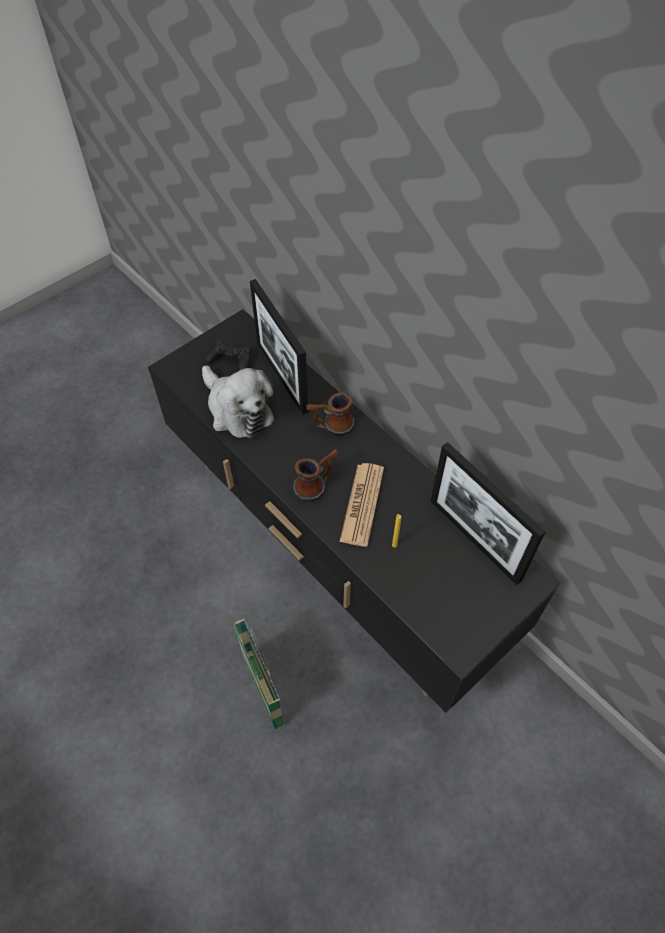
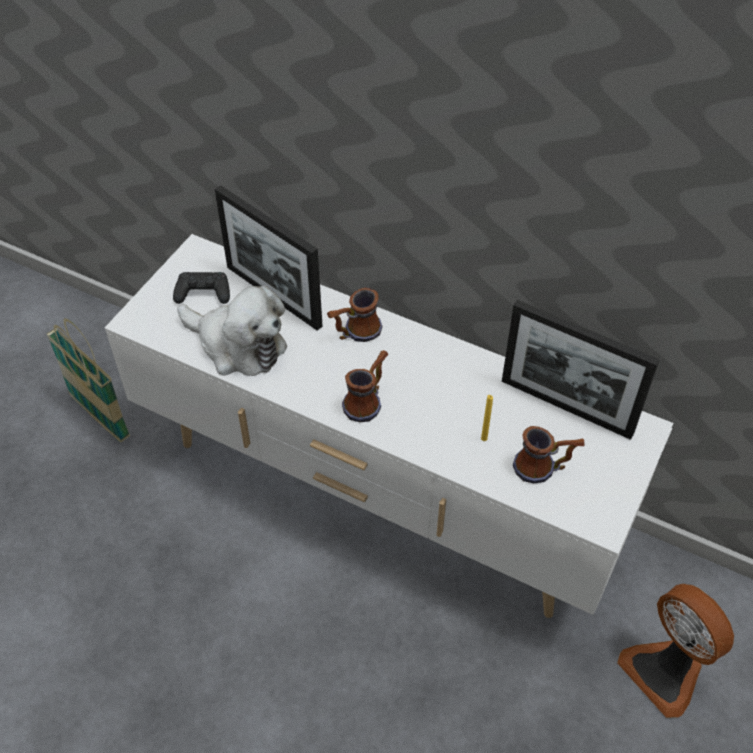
camera: 20 degrees left, 5 degrees down
(263, 690) = (362, 677): basket -> basket (100, 417)
(334, 551) = (378, 493): black tv stand -> white tv stand
(362, 504) = (429, 406): newspaper -> none
(432, 586) = (544, 468): none -> mug
(503, 774) = (665, 671): none -> fan

